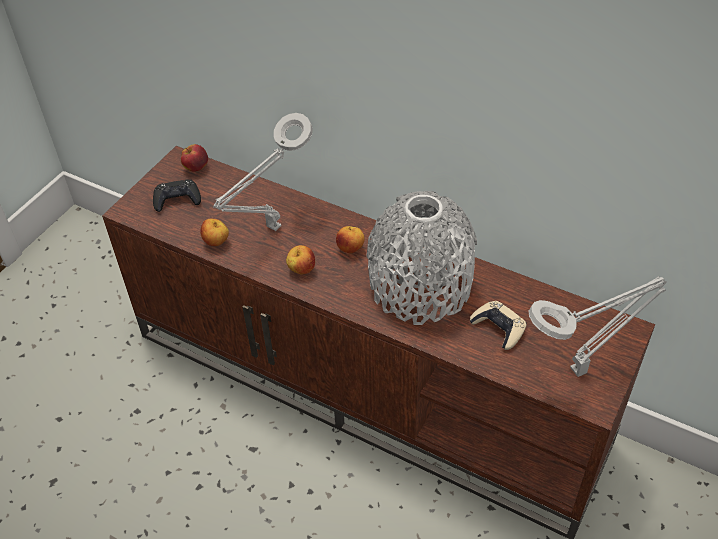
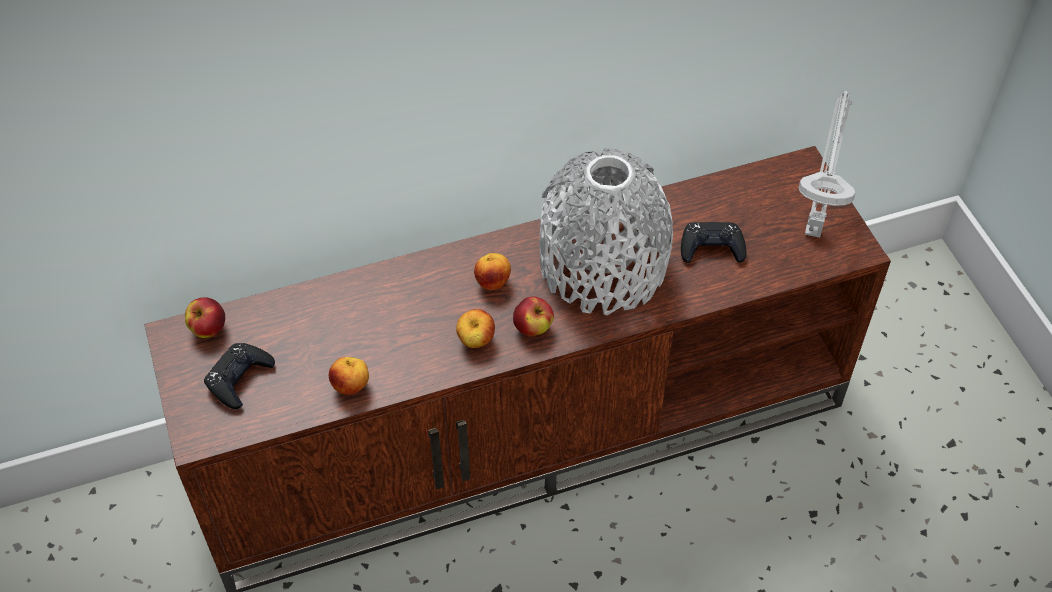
camera: 50 degrees left, 5 degrees up
(271, 230) = (389, 327): grey table lamp -> none
(338, 287) = (533, 328): none -> apple
(498, 328) = (711, 248): beige game controller -> black game controller

